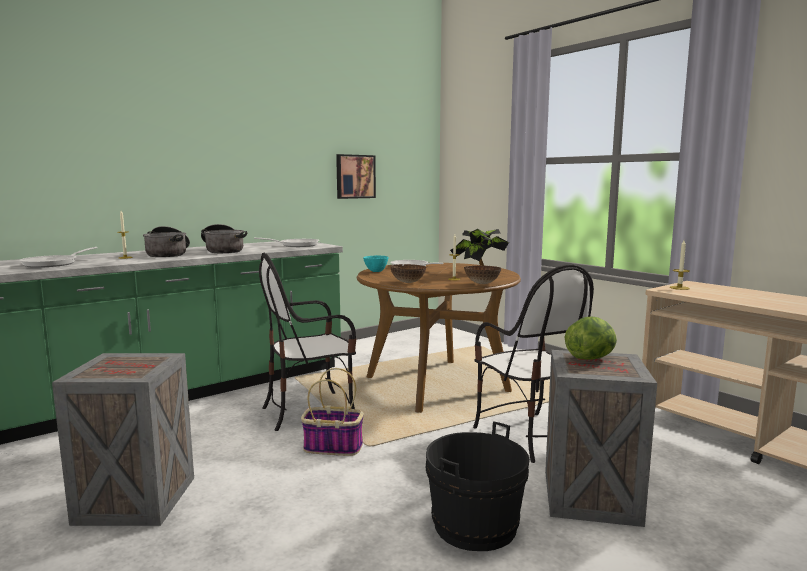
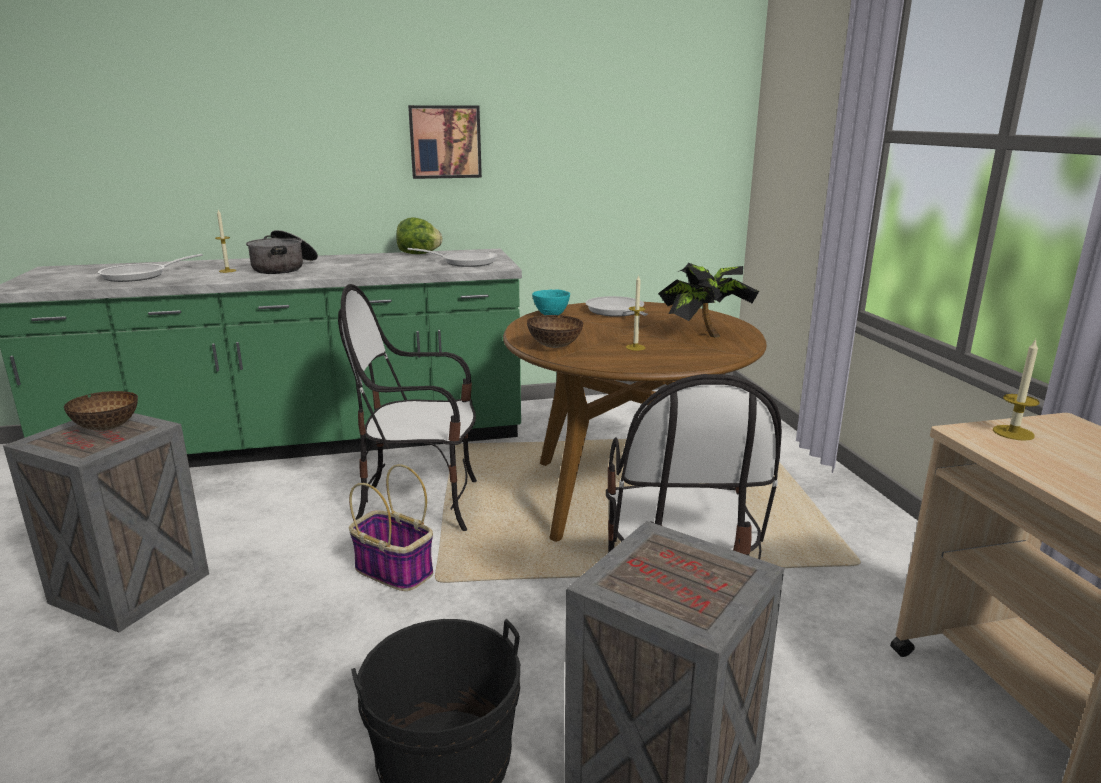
camera: 25 degrees right, 10 degrees up
(223, 250) = (357, 266): cooking pot -> none
(355, 176) = (594, 153): picture -> picture (445, 142)
(482, 283) = (662, 365): bowl -> bowl (108, 428)
(591, 358) = (683, 558): lettuce -> lettuce (419, 254)

